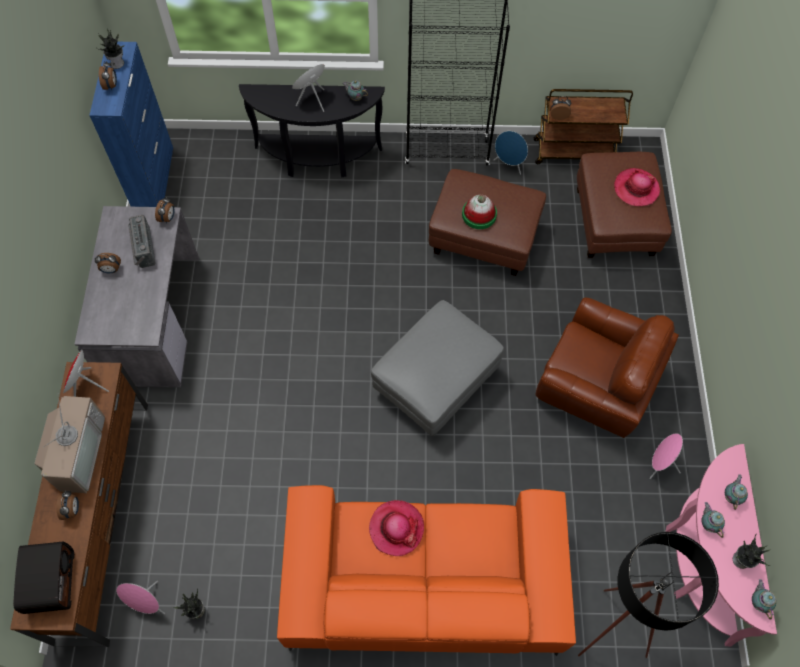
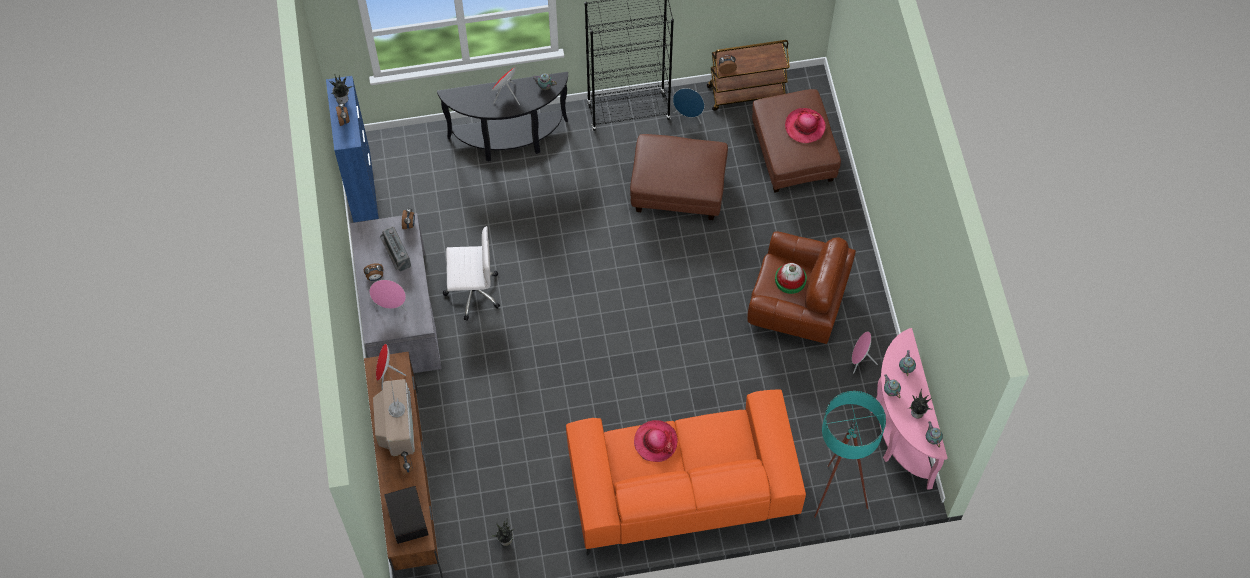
camera: 10 degrees left, 0 degrees up
(148, 603) = (464, 541): pink speaker -> pink speaker (391, 305)
(237, 308) = (472, 292): none -> white office chair
(435, 383) = (660, 326): grey ottoman -> none
(479, 214) = (672, 173): hat -> hat (790, 279)
(609, 624) = (835, 490): black floor lamp -> turquoise floor lamp

